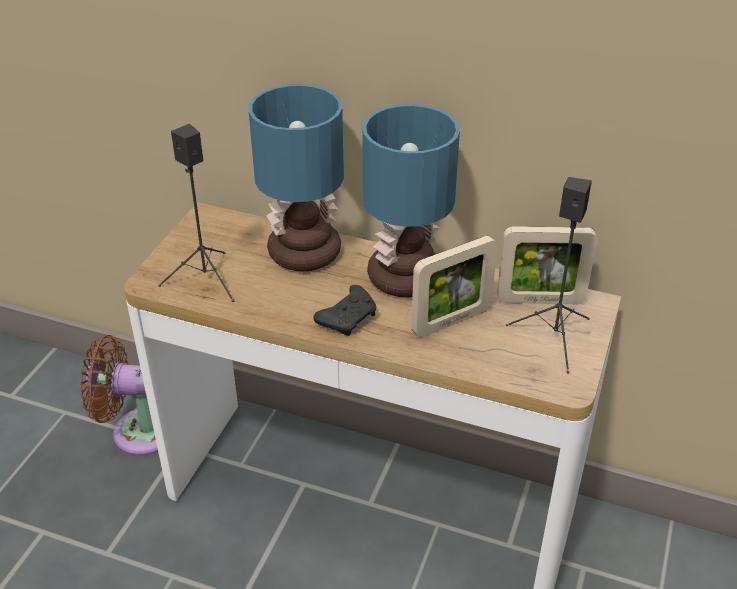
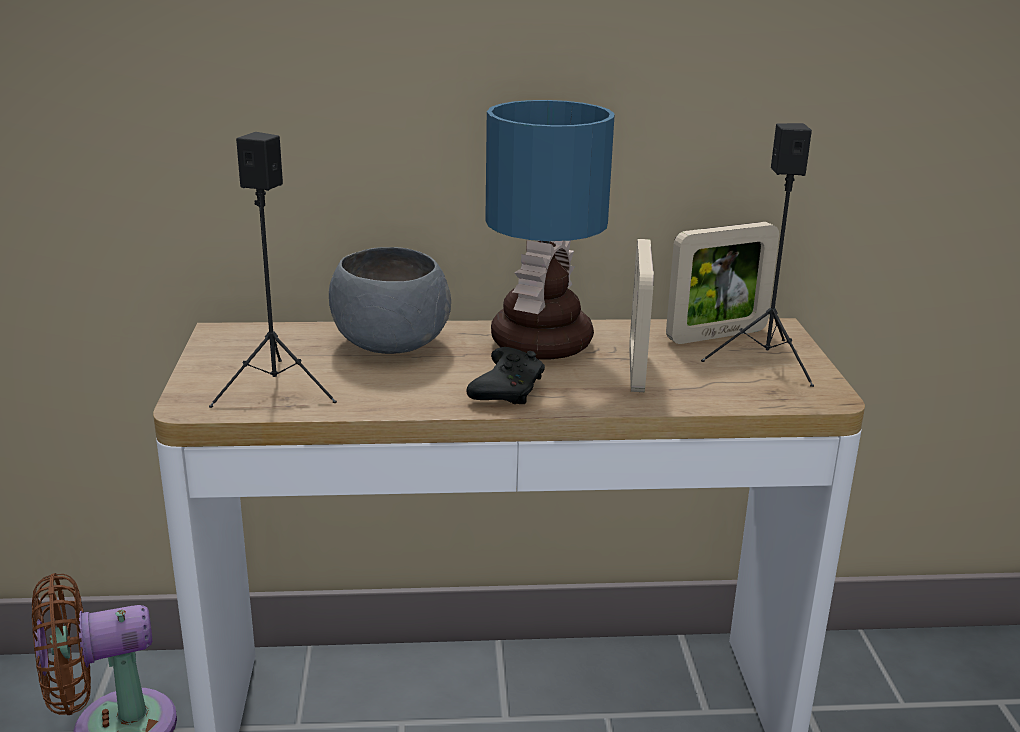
camera: 25 degrees left, 15 degrees down
(302, 254) = (390, 345): table lamp -> grey bowl
(451, 321) = (636, 369): picture frame -> picture frame turned 150 degrees clockwise

